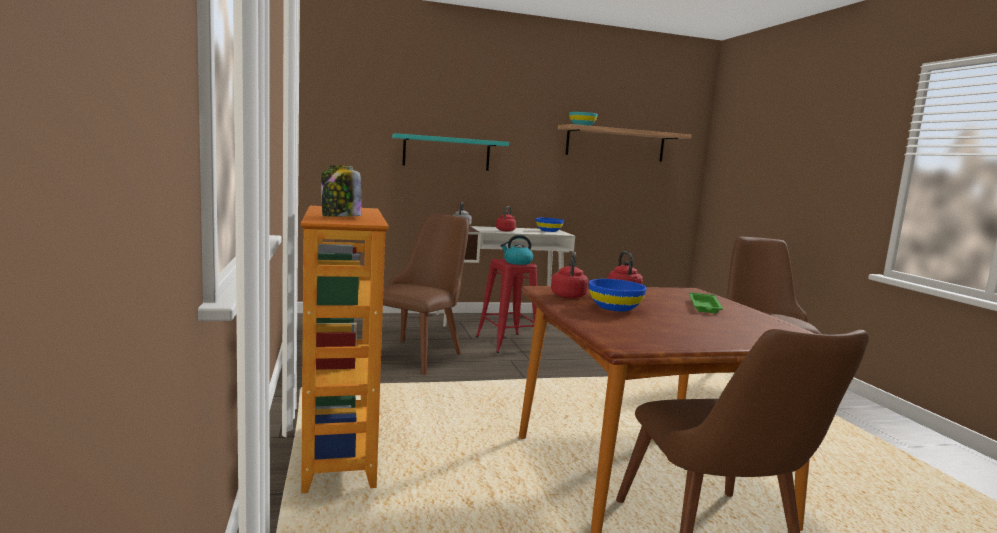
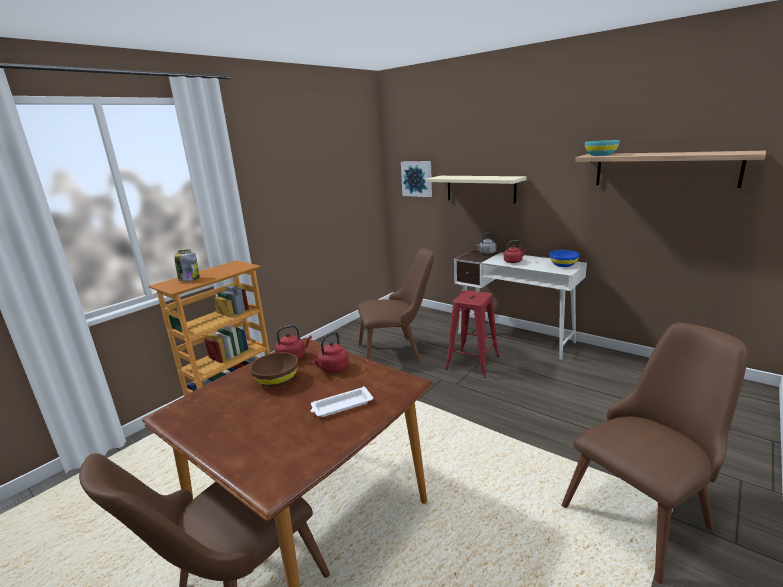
camera: 55 degrees right, 10 degrees up
(355, 136) = (417, 178): none -> picture
(446, 153) = (480, 188): turquoise shelf -> beige shelf
(517, 262) = (473, 298): kettle -> none
(615, 308) = (277, 380): blue bowl -> brown bowl
(704, 306) = (341, 406): green tray -> white tray

